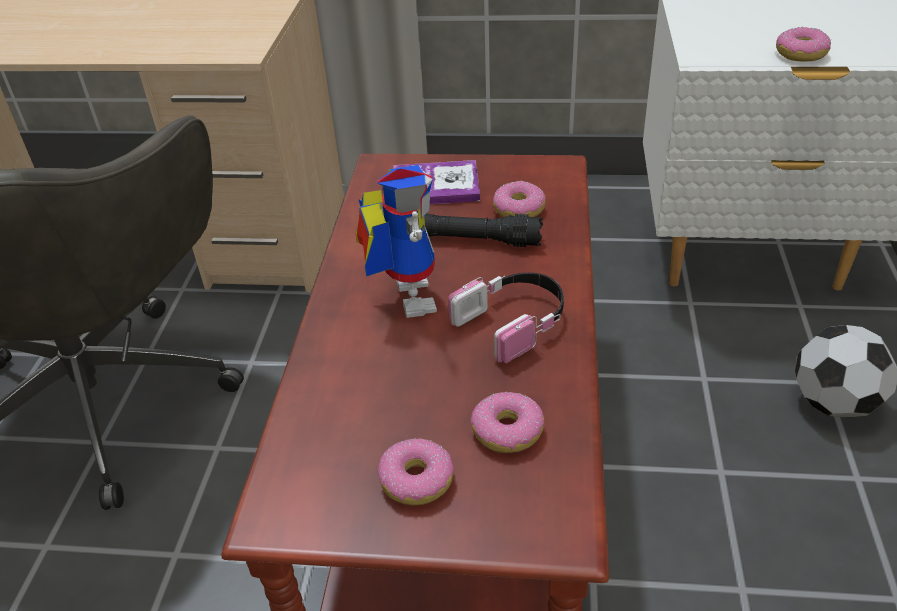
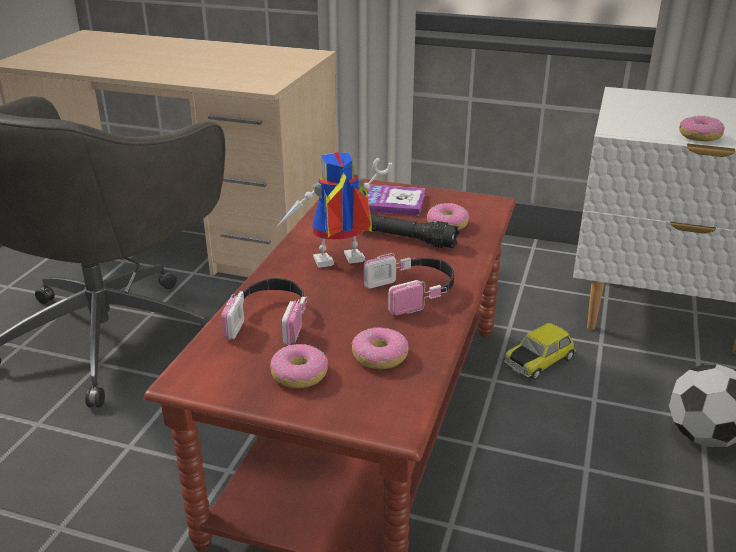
camera: 10 degrees right, 10 degrees down
(349, 400) = (270, 320): none -> headphones
(403, 295) = (336, 264): toy robot -> toy robot turned 105 degrees counterclockwise
(629, 339) = (538, 361): none -> toy car

